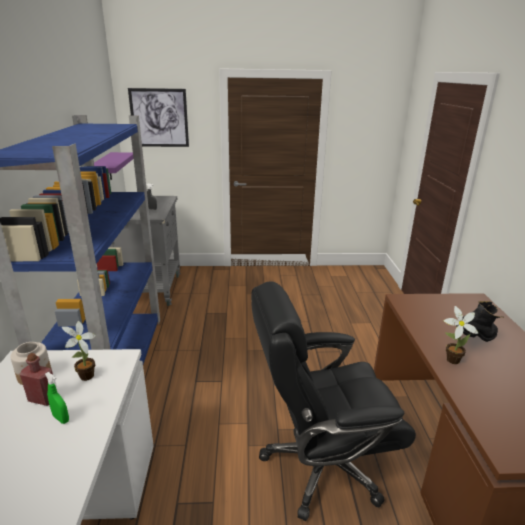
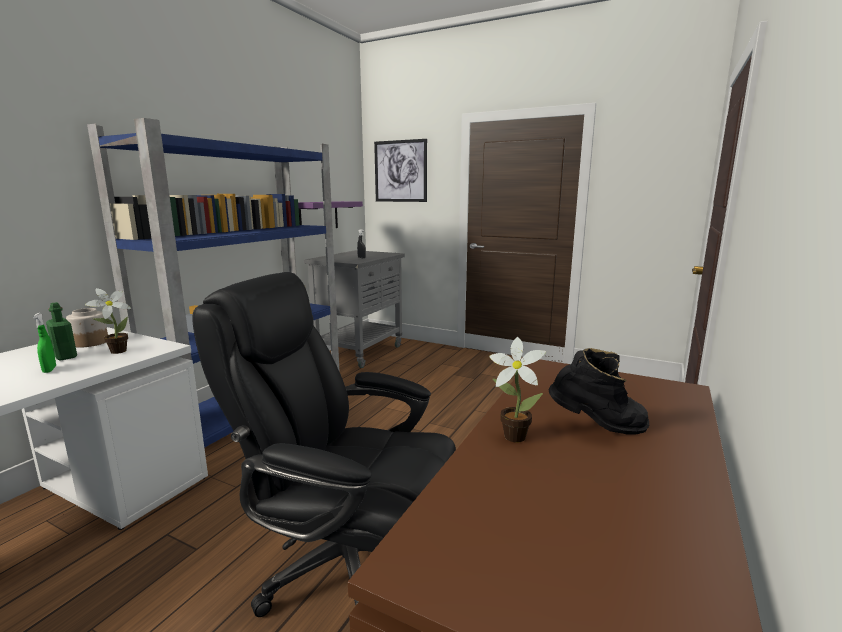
camera: 30 degrees right, 10 degrees down
(43, 399) = (65, 356): red bottle -> green bottle

